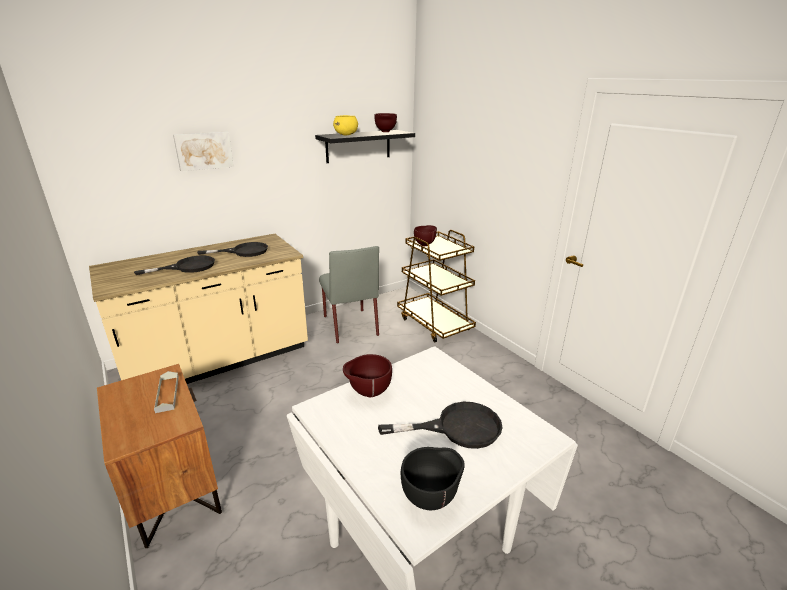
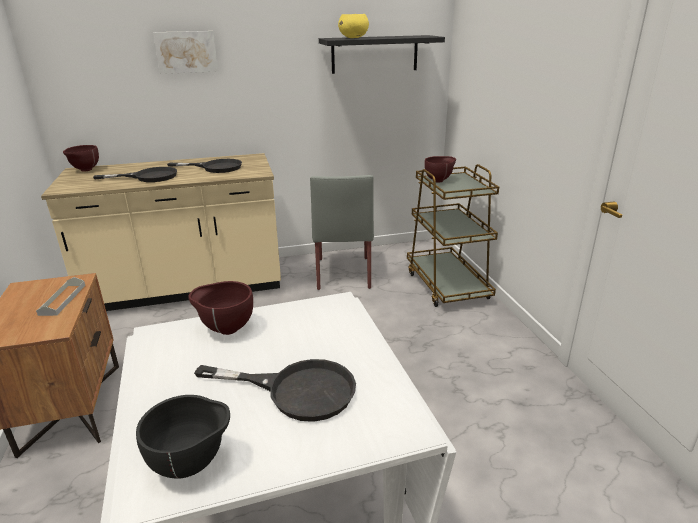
camera: 20 degrees right, 0 degrees up
(385, 132) = (408, 36): brown bowl -> brown bowl (85, 170)

